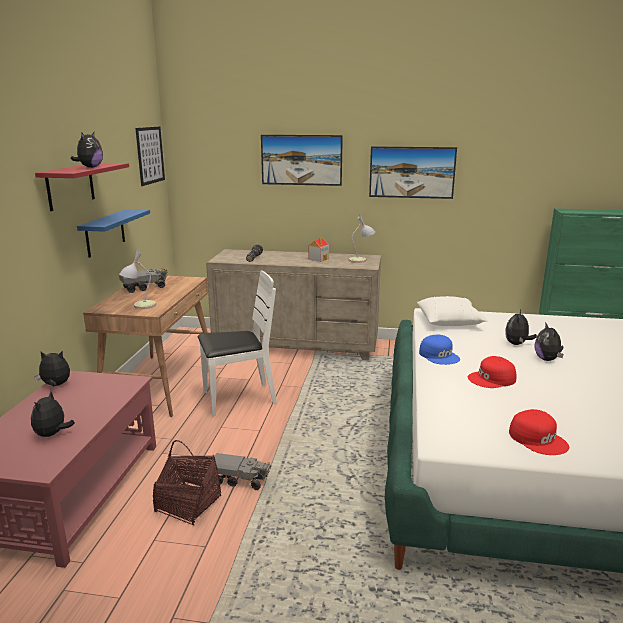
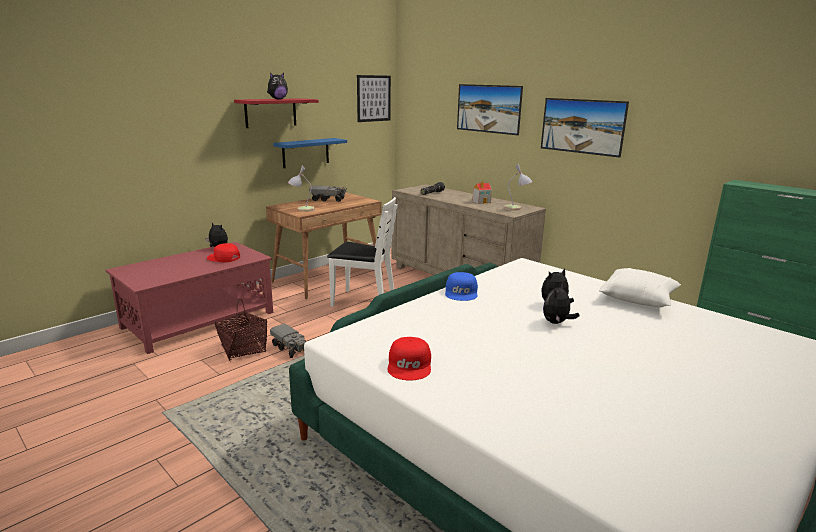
camera: 35 degrees right, 0 degrees up
(52, 434) = (174, 270): plush toy -> none
(449, 321) = (529, 273): white pillow -> white pillow (638, 299)
(492, 379) = (468, 319): red cap -> red cap (223, 258)

